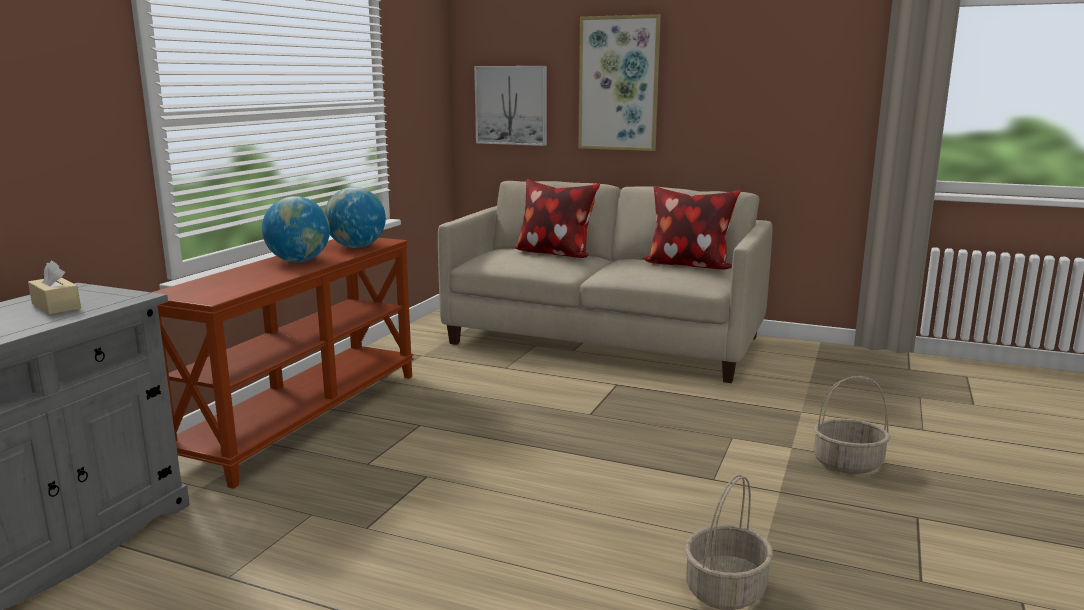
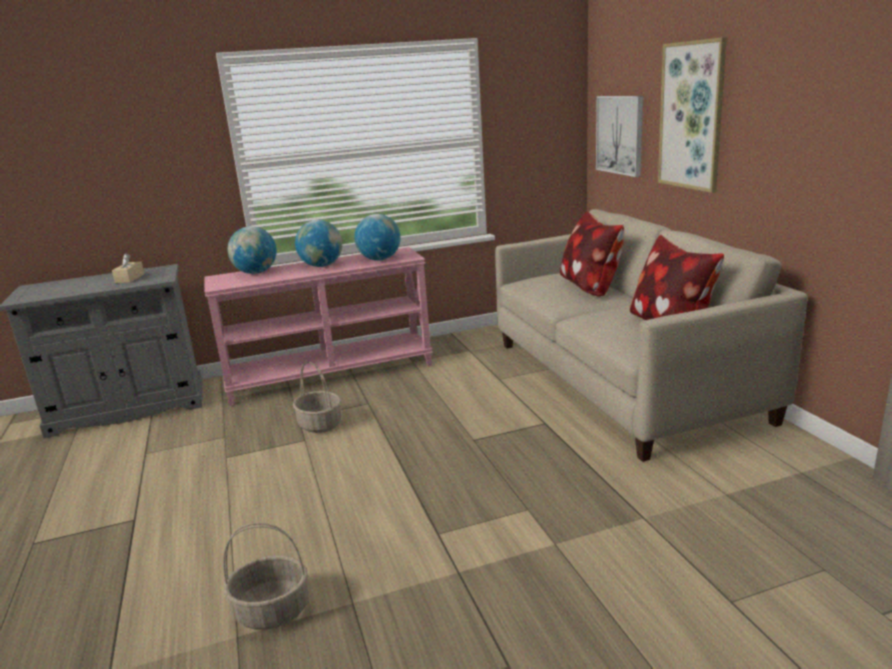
camera: 50 degrees right, 5 degrees up
(221, 280) = (256, 273): none -> globe
(304, 417) = (330, 374): brown console table -> pink console table
(847, 464) = (566, 585): basket -> basket (319, 424)

